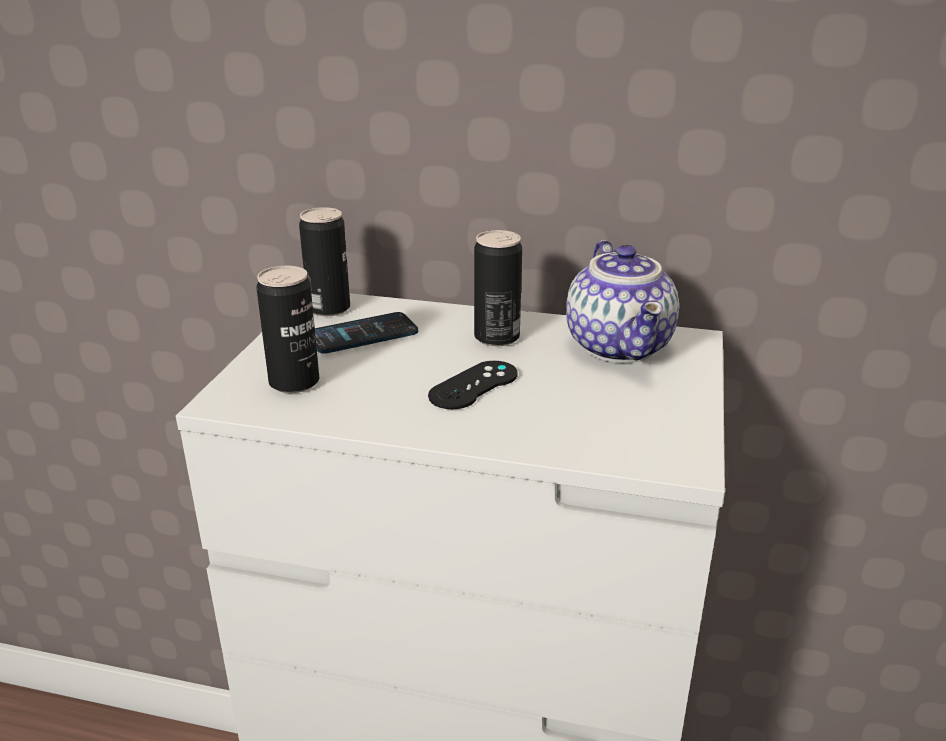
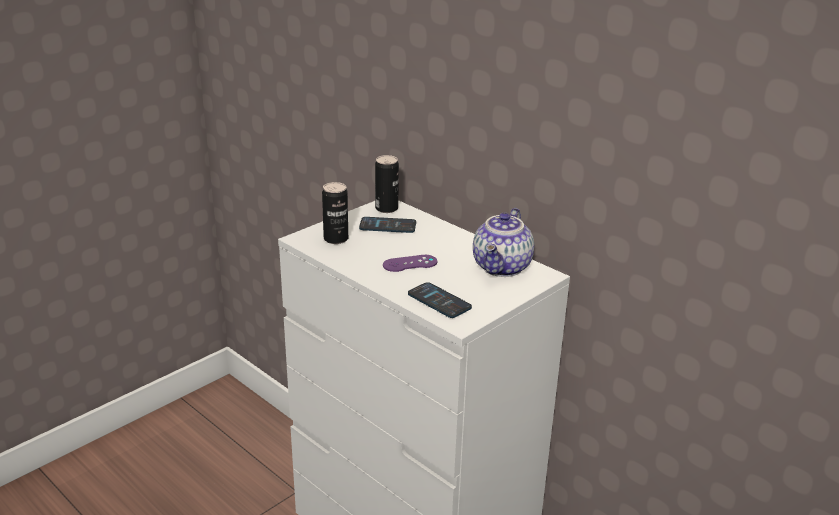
camera: 30 degrees right, 0 degrees up
(474, 385) = (410, 263): black game controller -> purple game controller
(497, 337) = (448, 245): can -> none
(602, 435) = (439, 301): none -> phone

